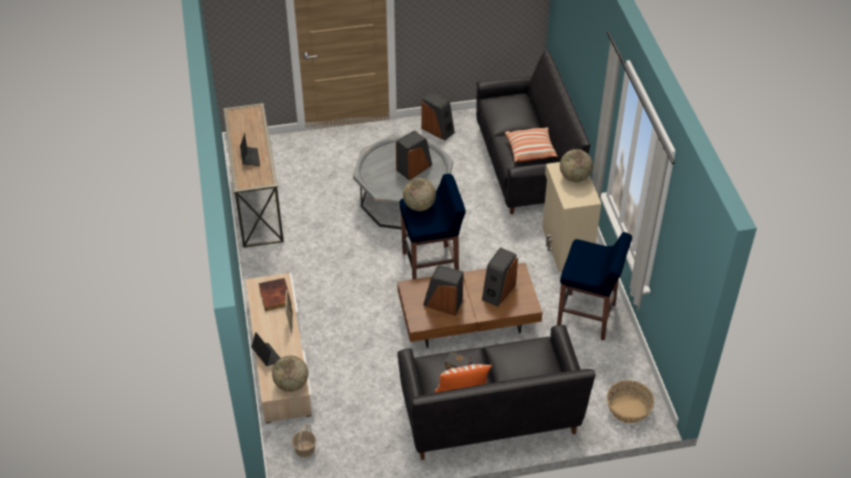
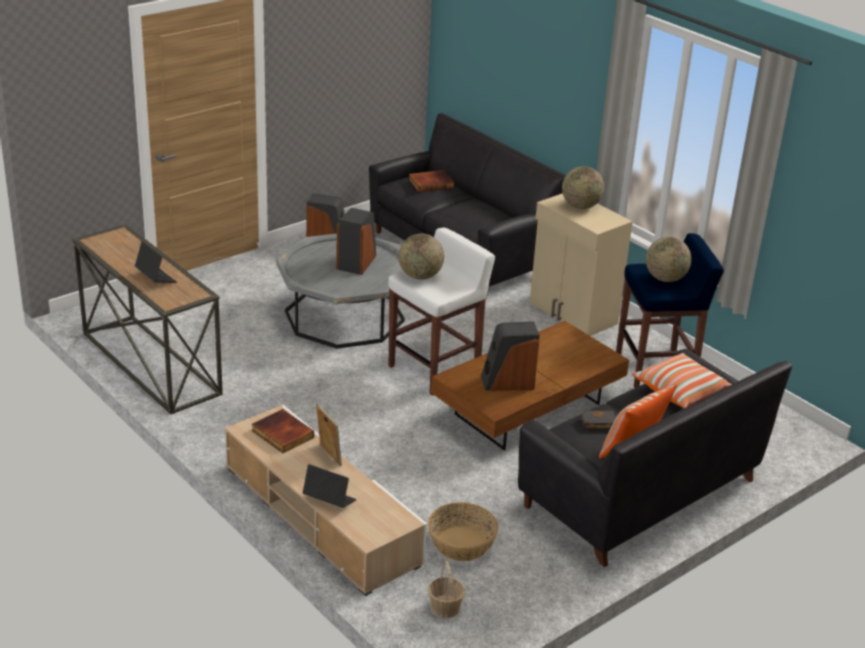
camera: 30 degrees left, 15 degrees down
(291, 384) = (390, 520): globe -> globe (665, 278)
(431, 266) = (435, 369): blue stool -> white stool
(498, 291) = (561, 354): speaker -> none
(514, 108) = (431, 183): none -> book
(530, 150) = (484, 214): pillow -> pillow (680, 391)
(628, 409) = (783, 439): basket -> basket (462, 543)

